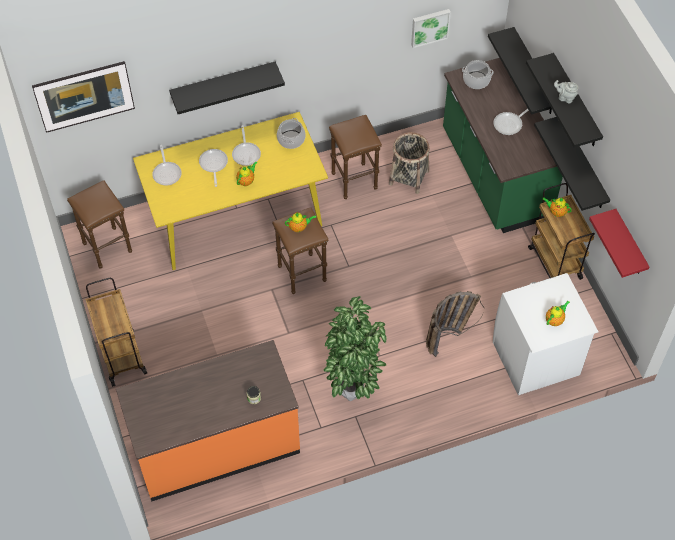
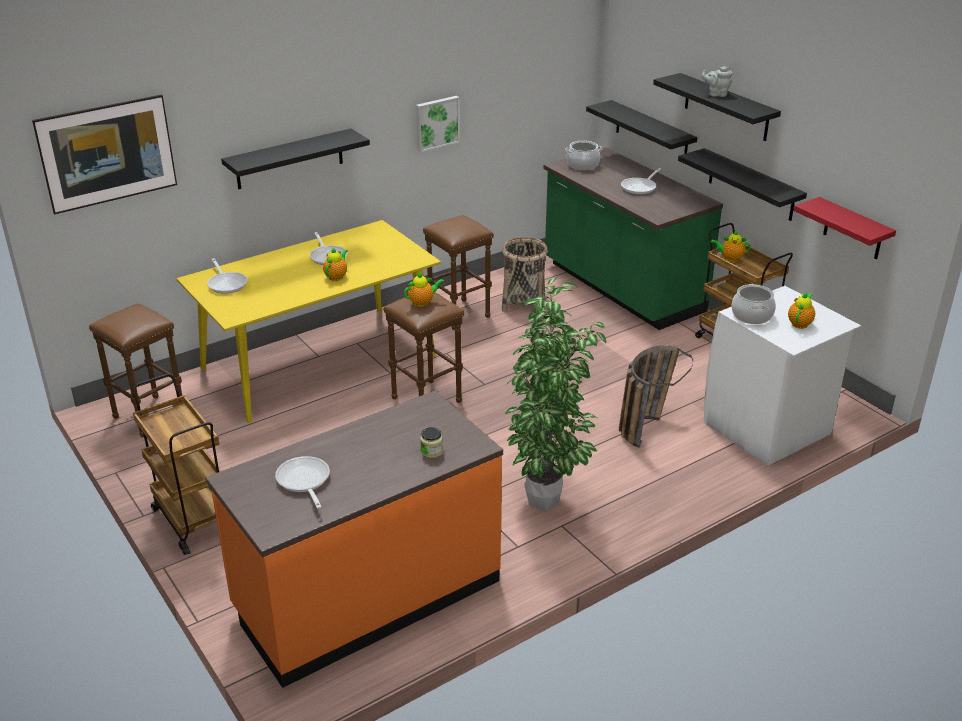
camera: 15 degrees left, 25 degrees down
(213, 165) = (288, 270): frying pan -> frying pan (304, 482)
(291, 139) = (381, 240): cooking pot -> cooking pot (752, 315)
(429, 27) = (520, 101): picture -> picture (436, 123)

